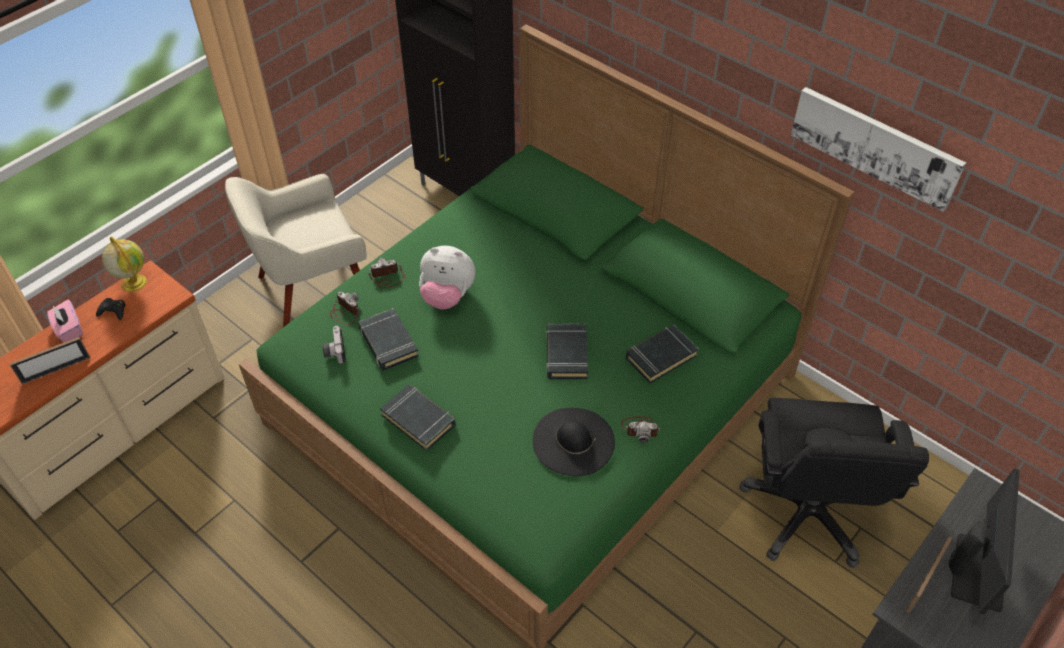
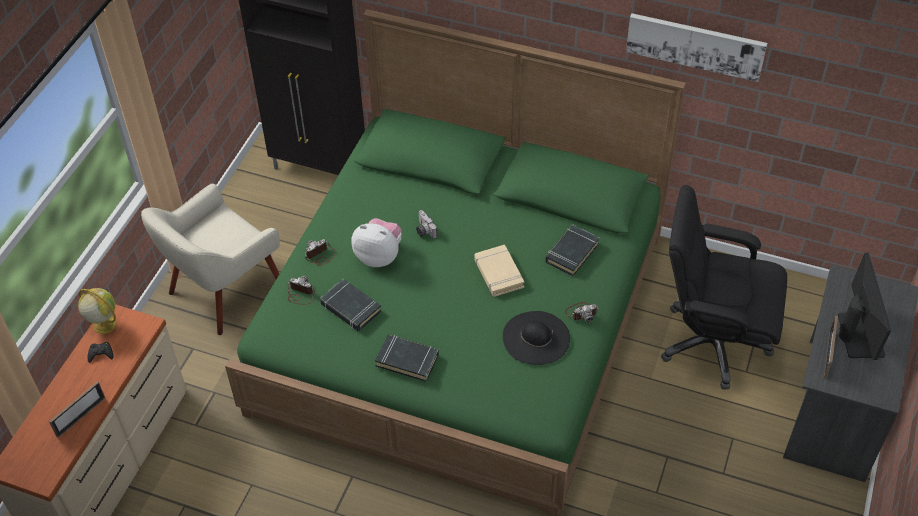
camera: 20 degrees left, 0 degrees up
(69, 329) = (71, 381): pink tissue box -> none
(334, 350) = (309, 328): camera -> camera (424, 230)
(447, 296) = (379, 256): plush toy -> plush toy turned 150 degrees counterclockwise
(566, 354) = (498, 273): black book -> beige book
(807, 513) = (712, 342): black office chair -> black office chair turned 120 degrees clockwise

